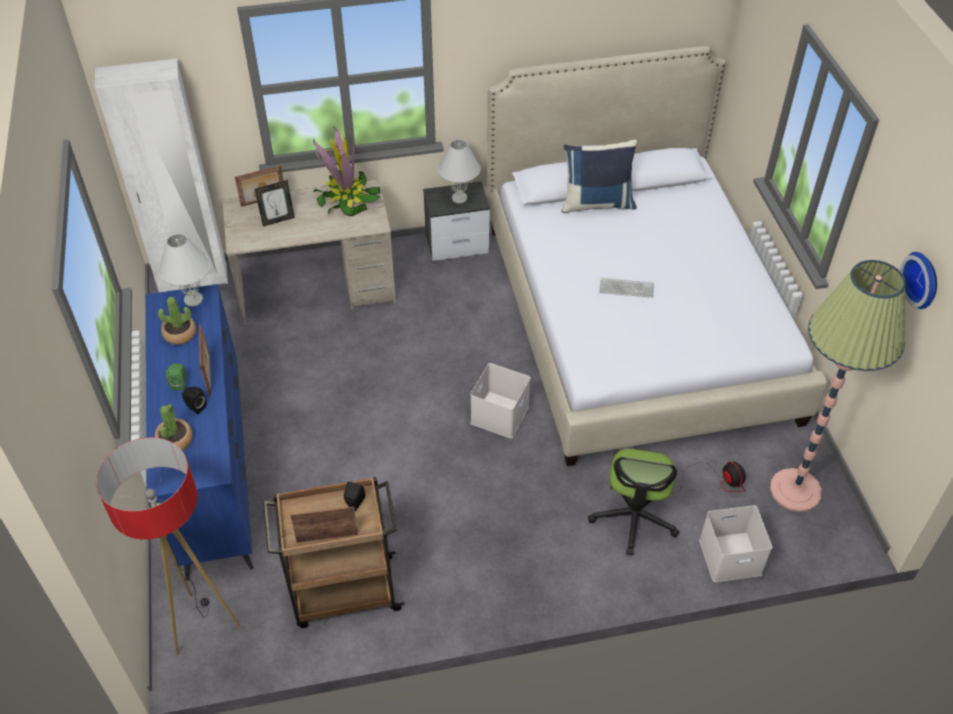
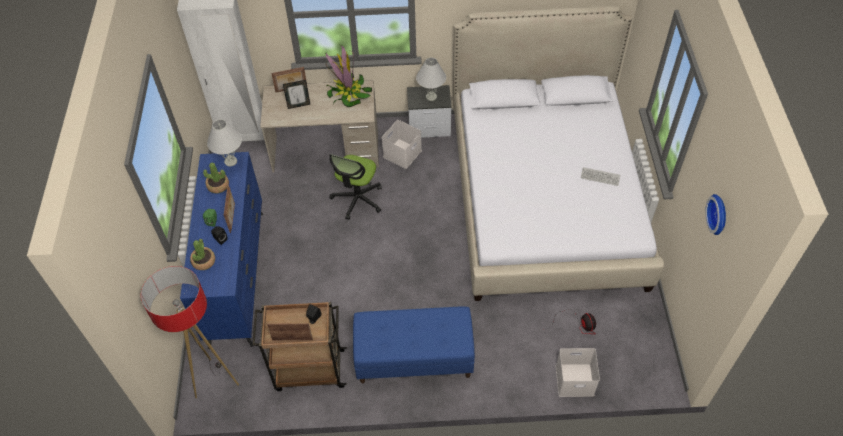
camera: 10 degrees right, 5 degrees up
(495, 557) = (413, 359): none -> blue bench
(500, 416) = (436, 259): white storage box -> white storage box (402, 154)
(597, 203) = (526, 112): blue pillow -> none
(626, 288) = (533, 180): keyboard -> keyboard (600, 177)
(634, 518) = (513, 344): office chair -> office chair (357, 199)
(795, 490) = (632, 338): floor lamp -> none

